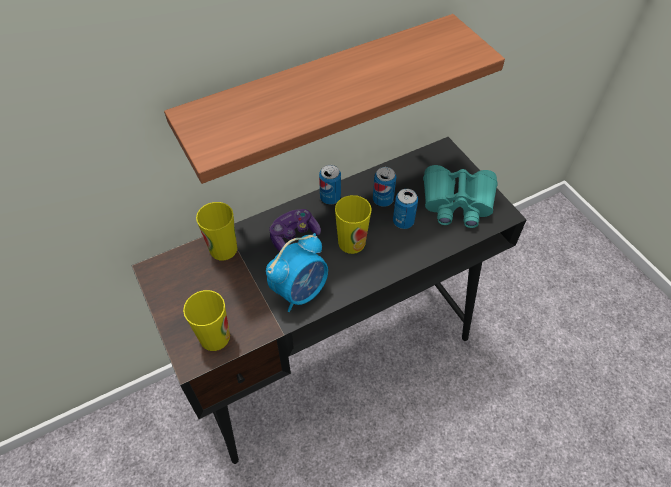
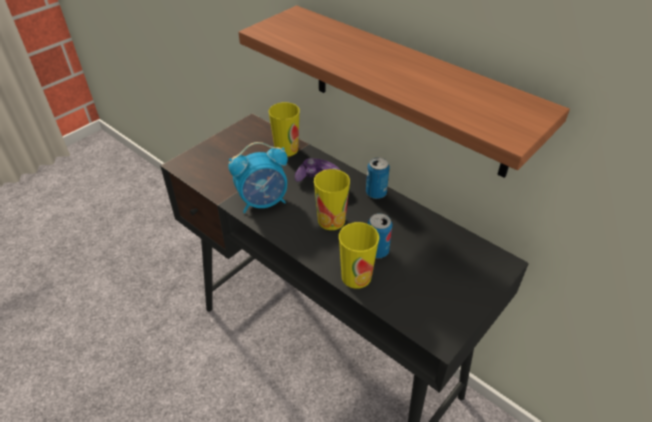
camera: 70 degrees right, 10 degrees down
(214, 337) = (204, 169): cup -> cup (356, 276)
(300, 291) = (263, 202): alarm clock -> alarm clock turned 45 degrees counterclockwise
(383, 200) = (396, 229): can -> none
(457, 202) = (431, 290): turquoise binoculars -> none

